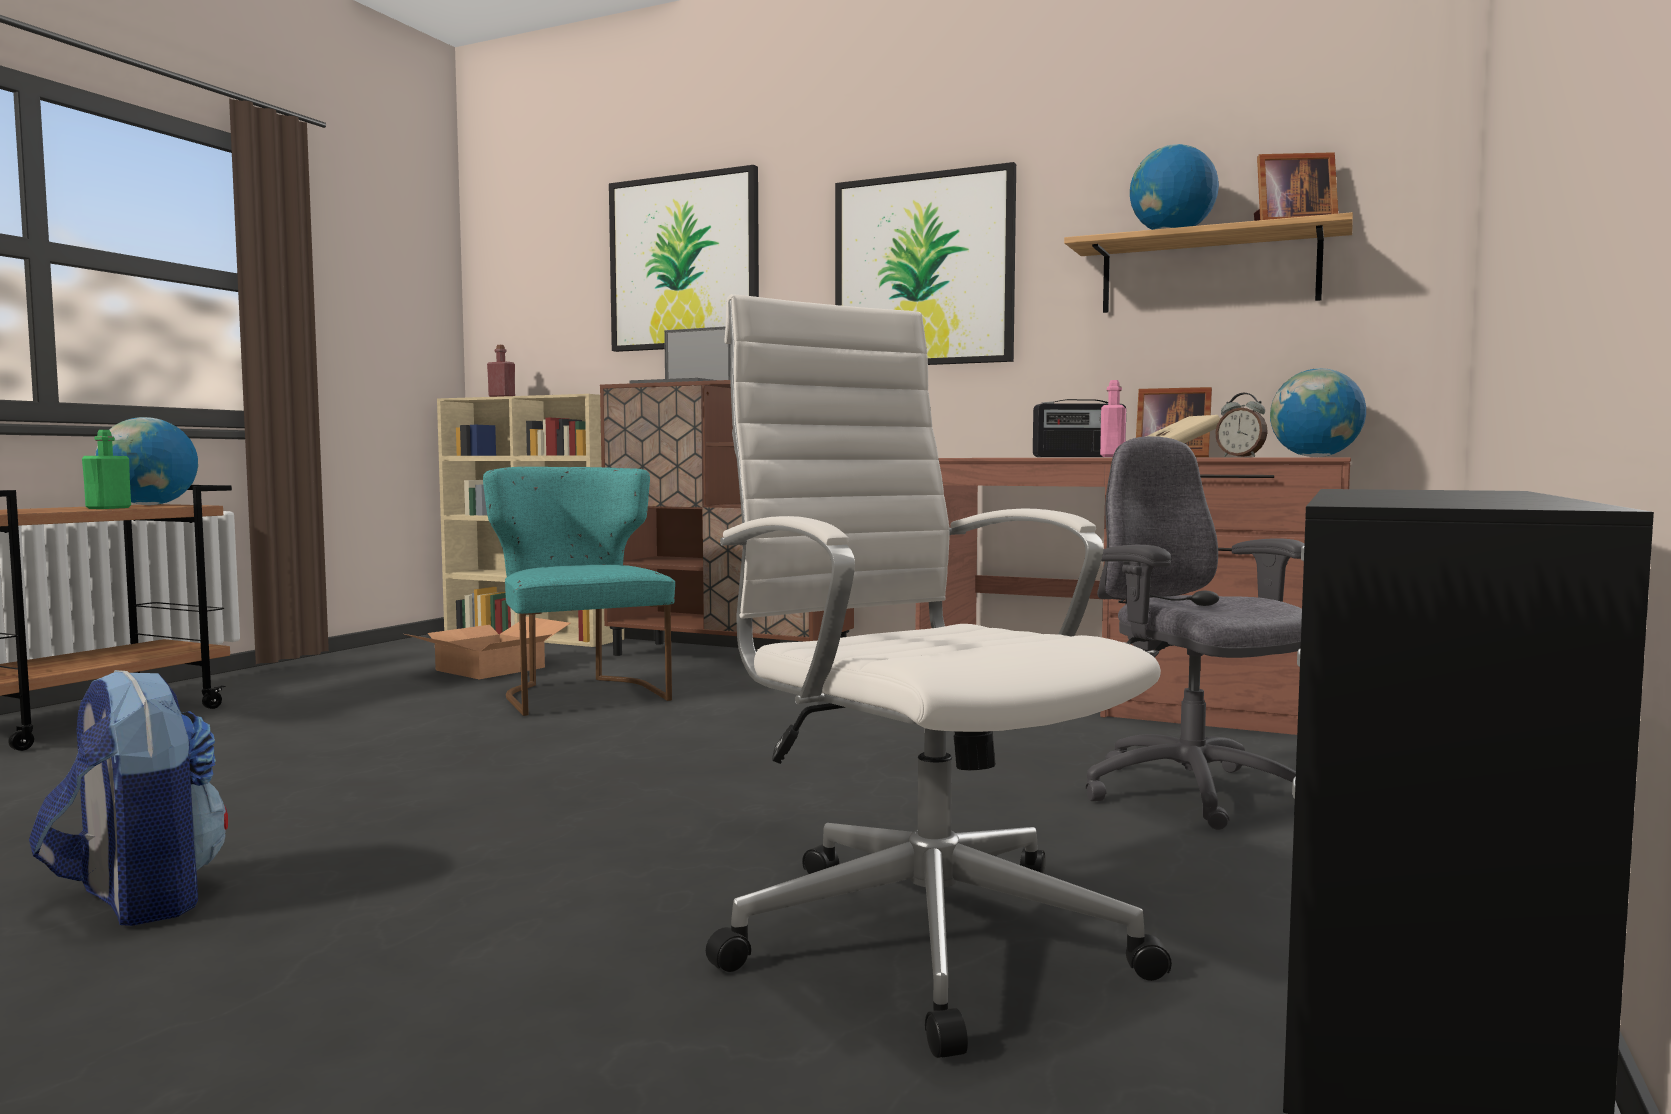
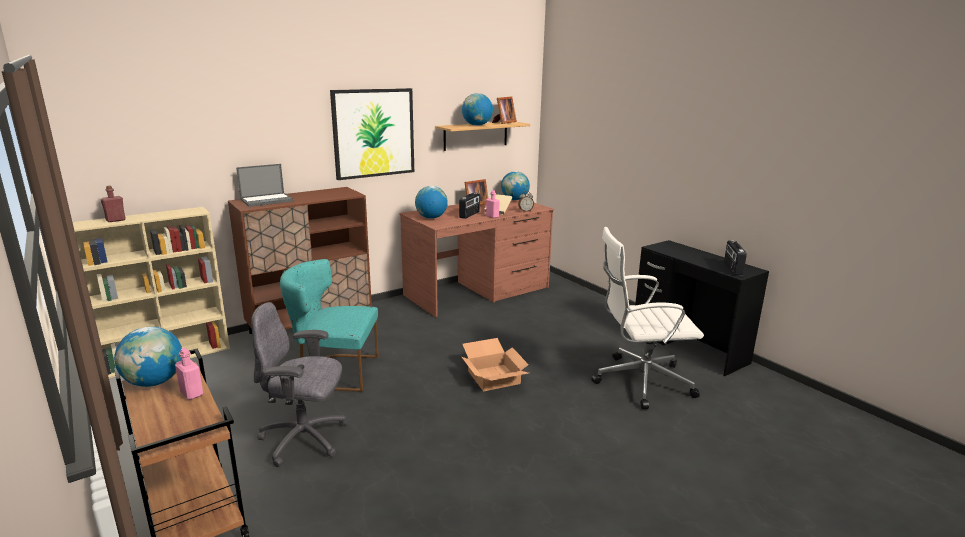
camera: 60 degrees left, 15 degrees up
(108, 508) = (191, 393): green bottle -> pink bottle
(137, 899) = (534, 494): backpack -> none
(490, 668) = (241, 382): cardboard box -> cardboard box (493, 377)
(684, 262) = (238, 126): picture -> none
(986, 457) = (431, 218): none -> globe
(1192, 794) = (574, 320): grey office chair -> grey office chair (305, 440)
(1431, 501) = (732, 269): none -> radio

